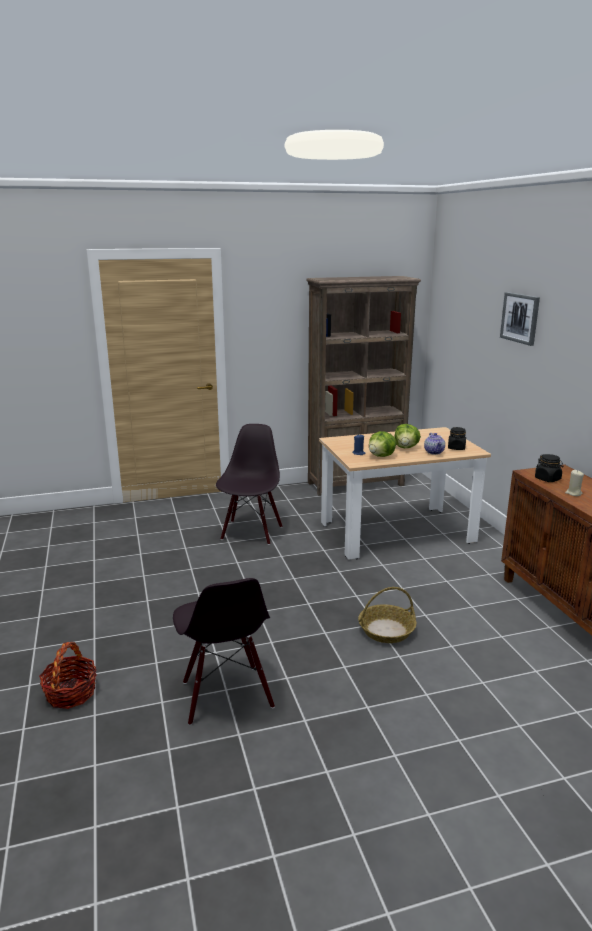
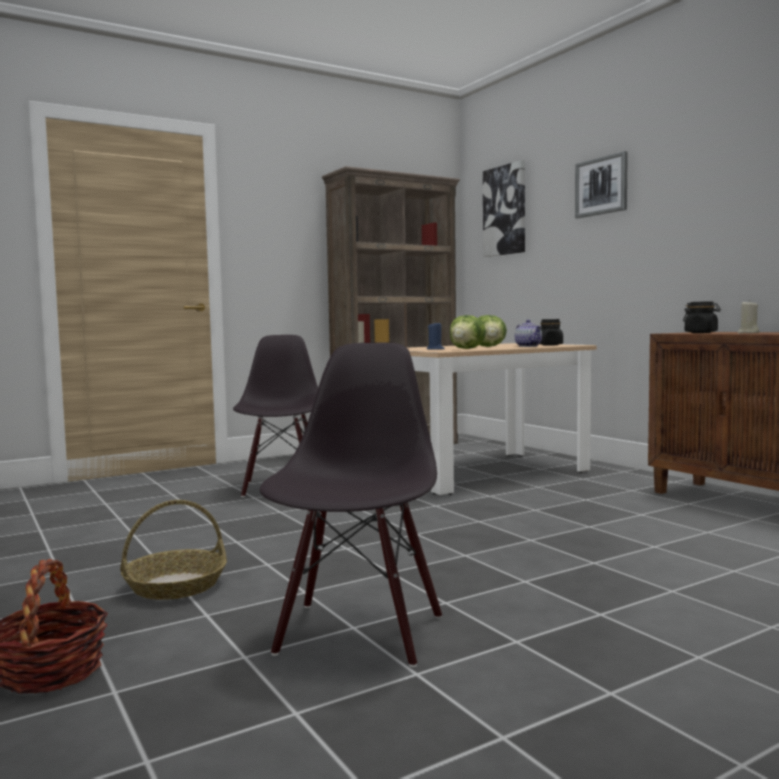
camera: 15 degrees left, 15 degrees down
(226, 695) = (358, 633): black chair -> black chair turned 135 degrees counterclockwise
(386, 630) = (551, 544): basket -> basket (175, 586)
(458, 307) = (505, 210): none -> picture

